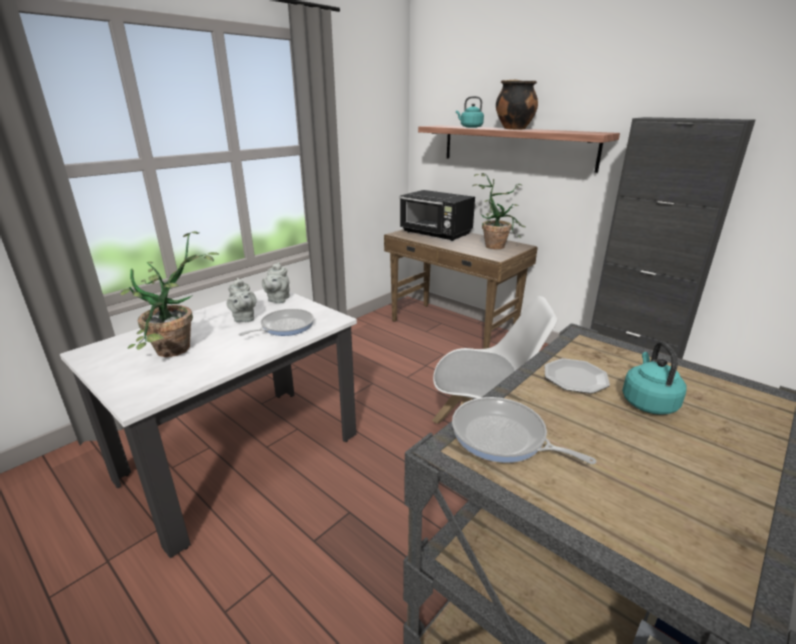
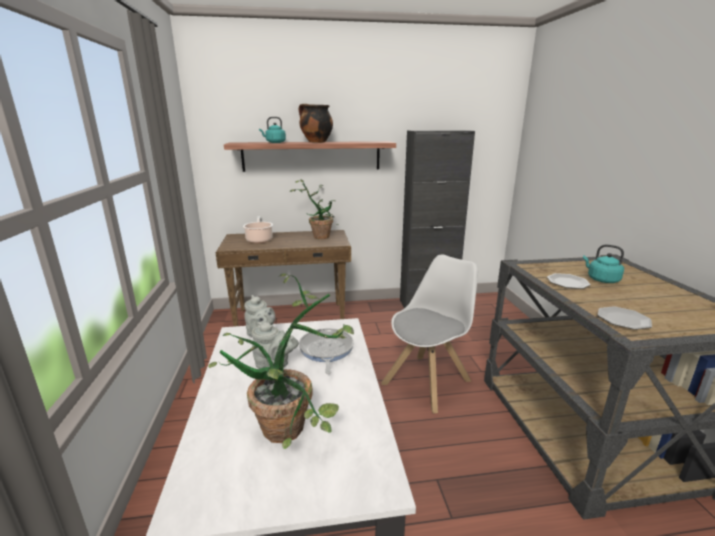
camera: 50 degrees left, 5 degrees down
(436, 234) = (259, 239): black microwave -> cooking pot
(503, 437) = (623, 320): frying pan -> plate

